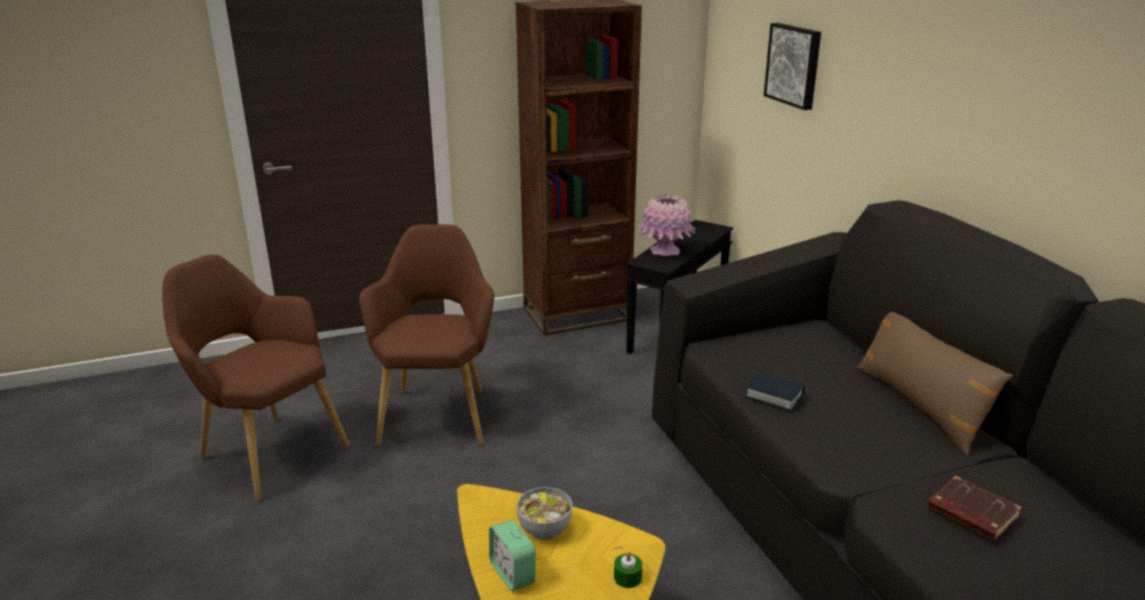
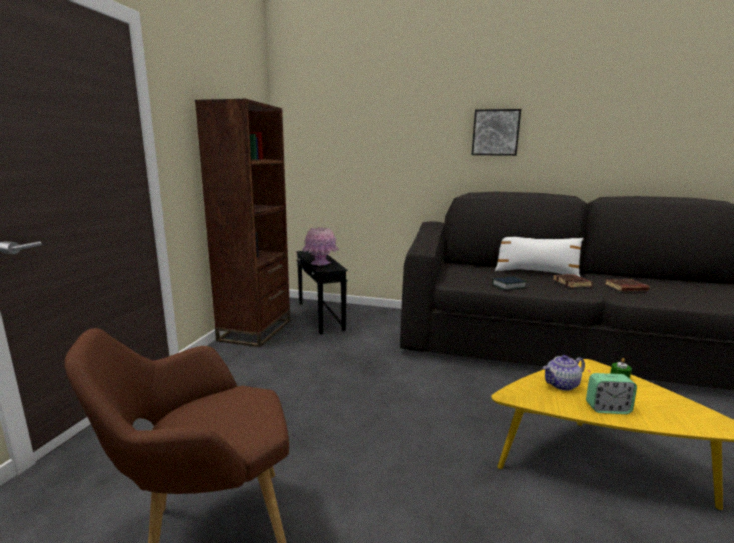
camera: 55 degrees left, 10 degrees down
(438, 412) = (287, 415): brown armchair -> none
(544, 529) = (561, 385): bowl -> teapot
(794, 65) = (363, 145): picture -> picture (495, 132)
(898, 450) = (572, 283): none -> brown book
(920, 406) = (536, 273): brown pillow -> white pillow

